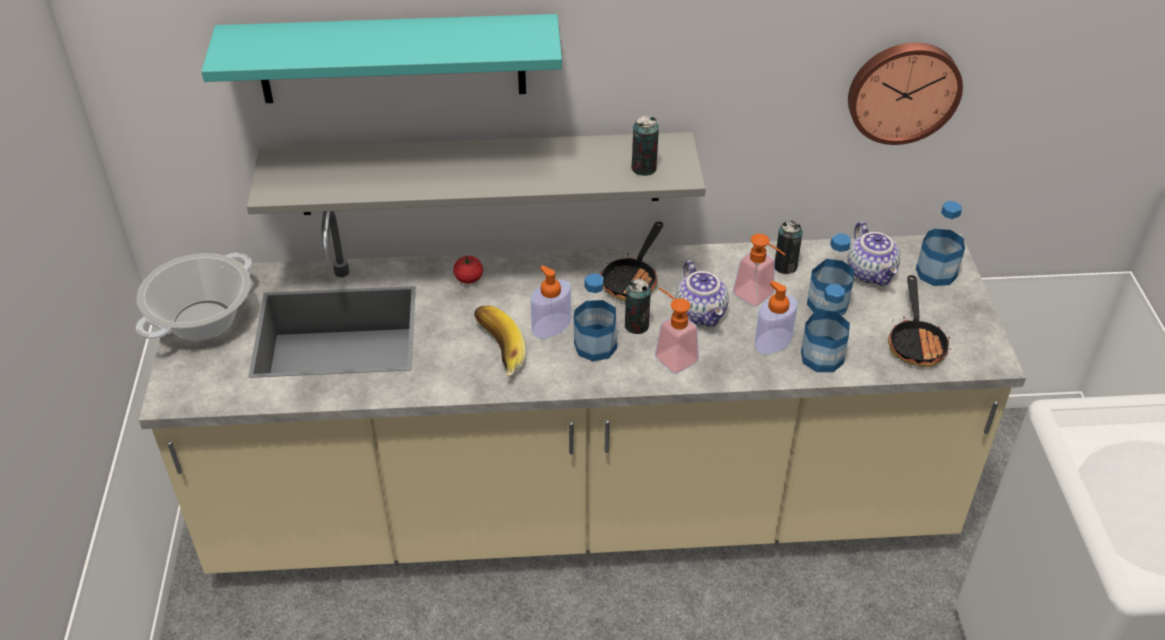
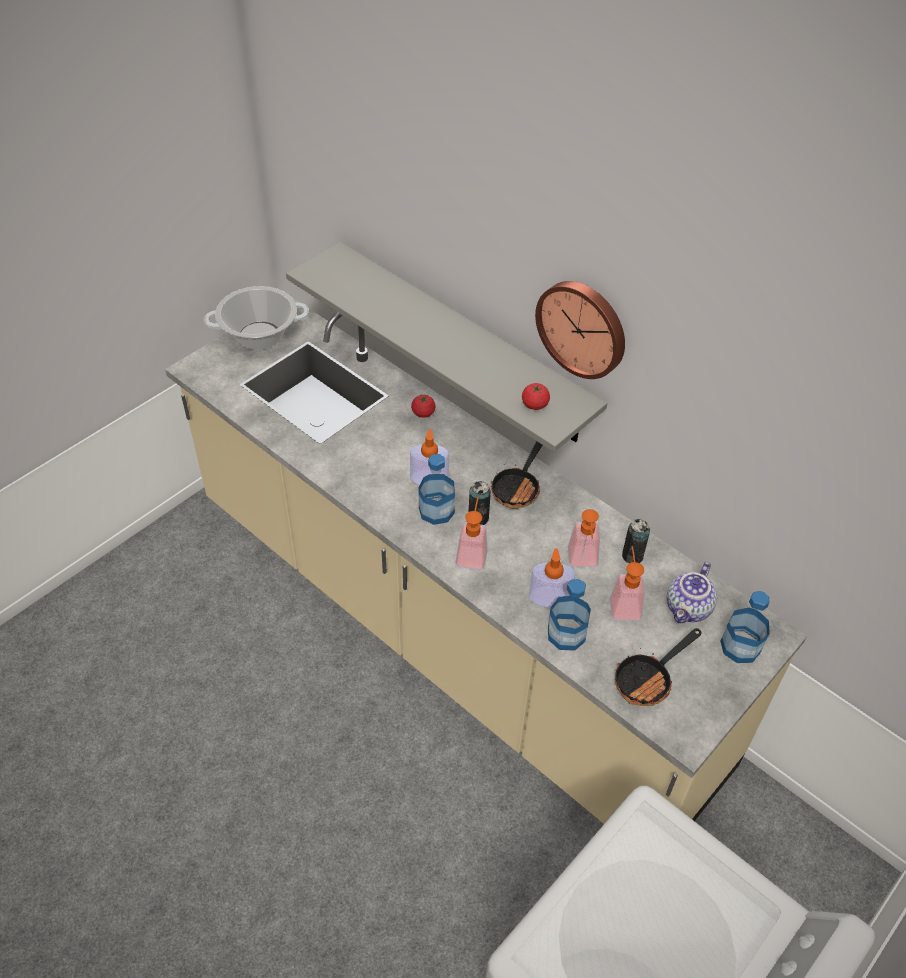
camera: 45 degrees right, 5 degrees up
(392, 59) = (418, 222): turquoise shelf -> none
(496, 352) = (377, 469): banana -> none
(633, 279) = (518, 487): frying pan -> frying pan turned 45 degrees counterclockwise
(644, 168) = (534, 405): can -> tomato
(702, 313) = (530, 543): teapot -> none
(827, 304) = (624, 603): bottle -> soap dispenser
(903, 91) = (779, 474): wall clock -> wall clock (583, 327)

